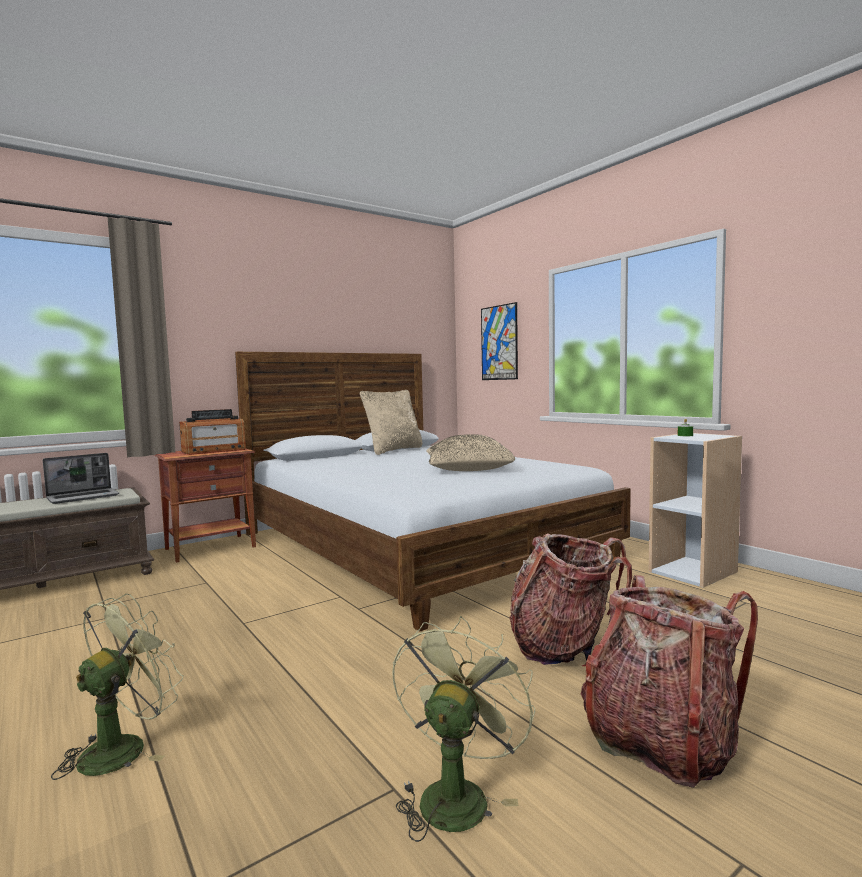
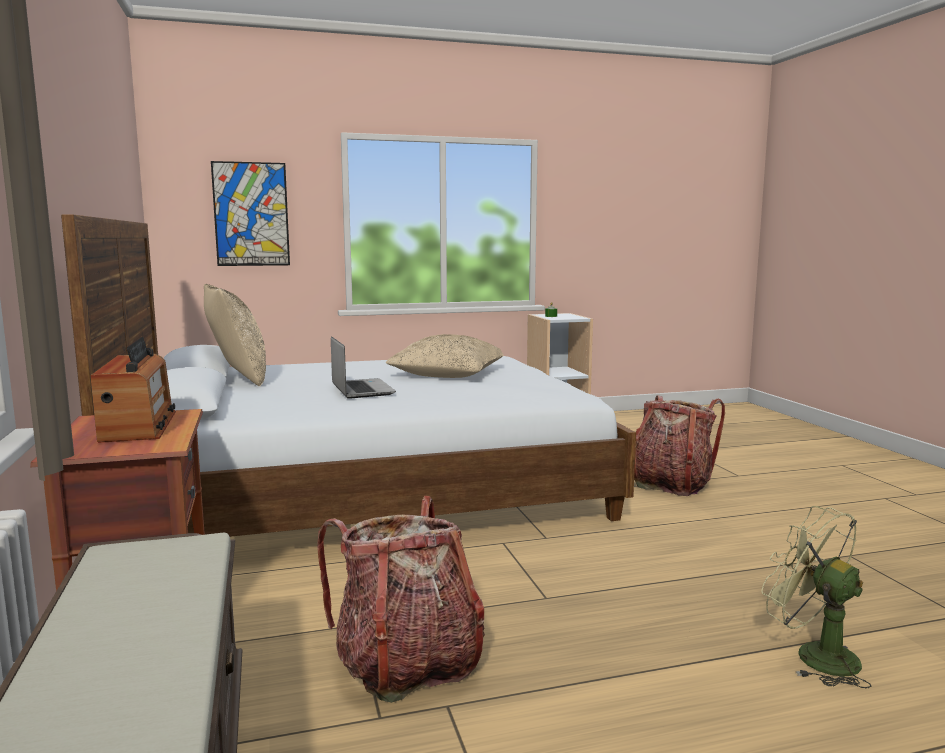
camera: 70 degrees left, 5 degrees up
(84, 497) = (144, 581): laptop -> laptop (361, 390)
(456, 793) = (850, 540): green fan -> none
(660, 741) = (792, 488): backpack -> backpack (407, 664)

